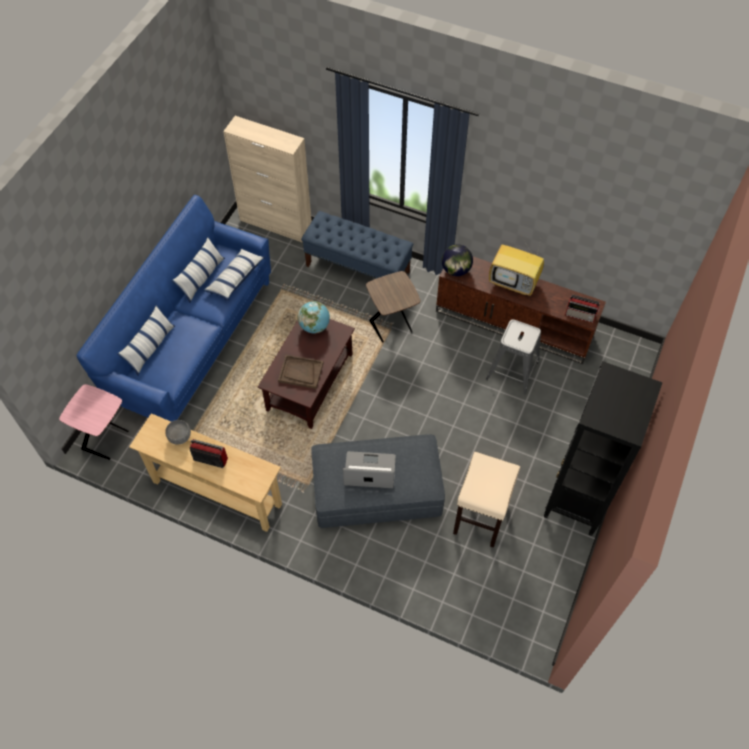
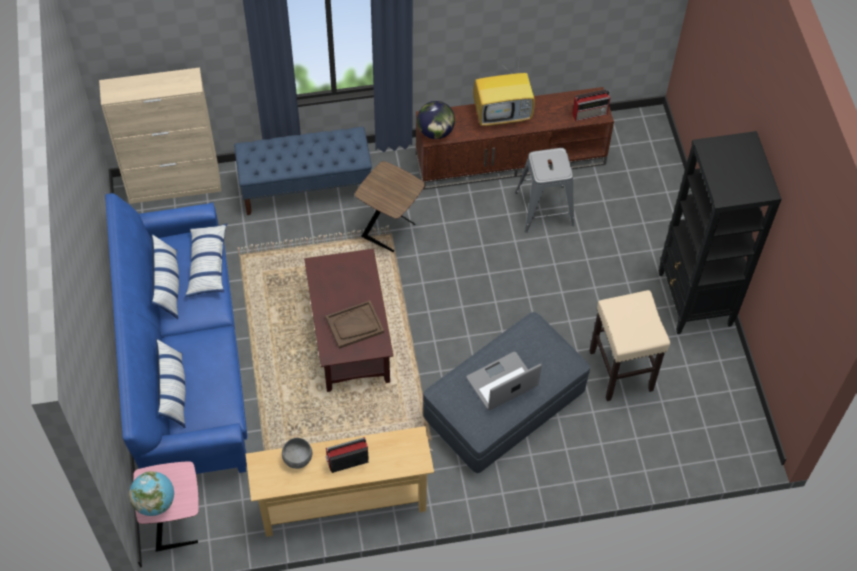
camera: 35 degrees left, 0 degrees up
(314, 326) = (330, 270): globe -> globe (155, 502)

